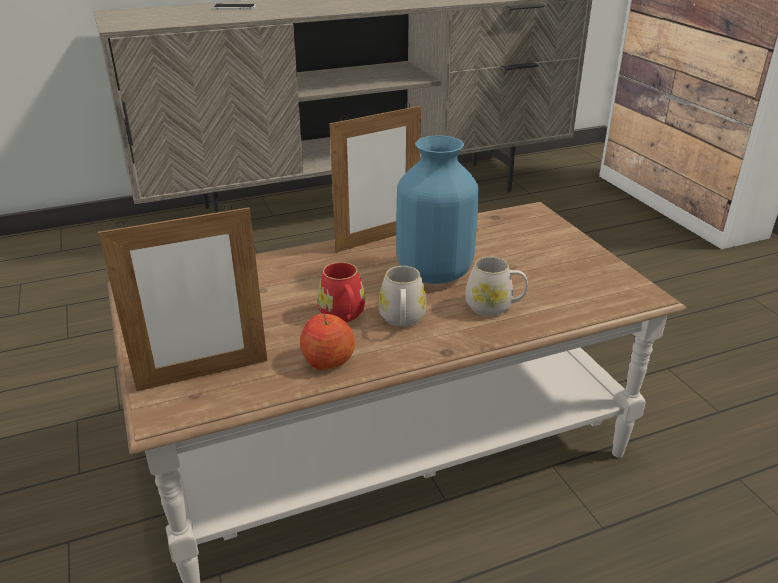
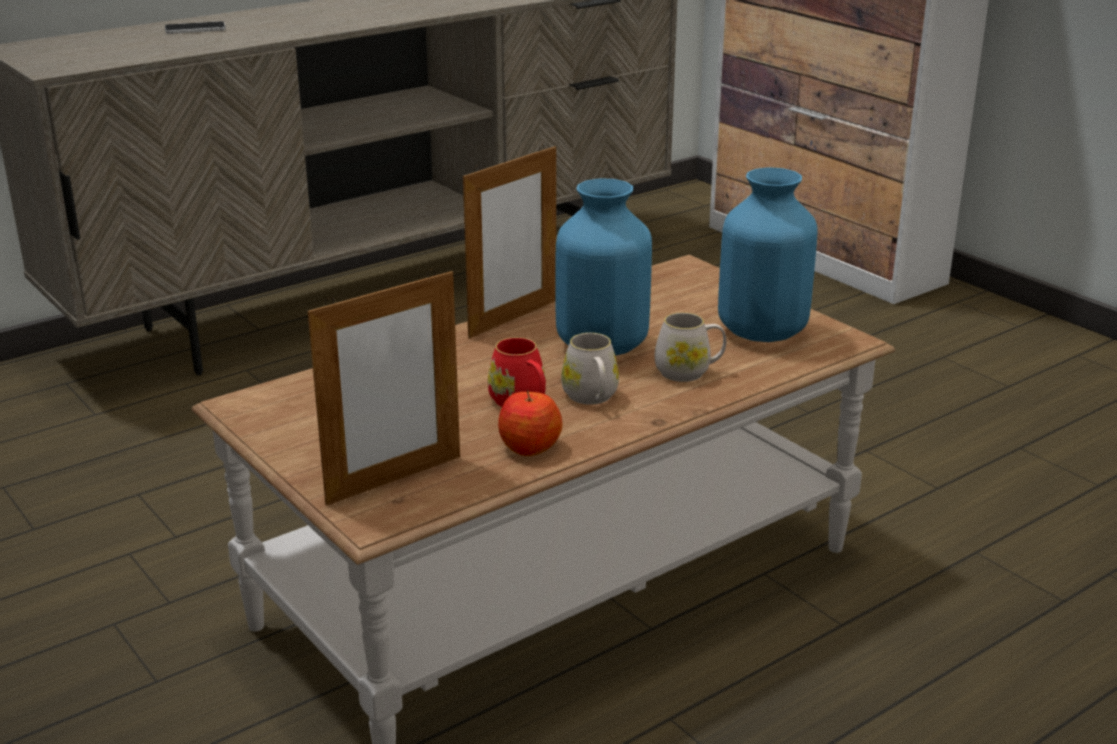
camera: 15 degrees left, 5 degrees down
(572, 276) = (762, 331): none -> blue vase

